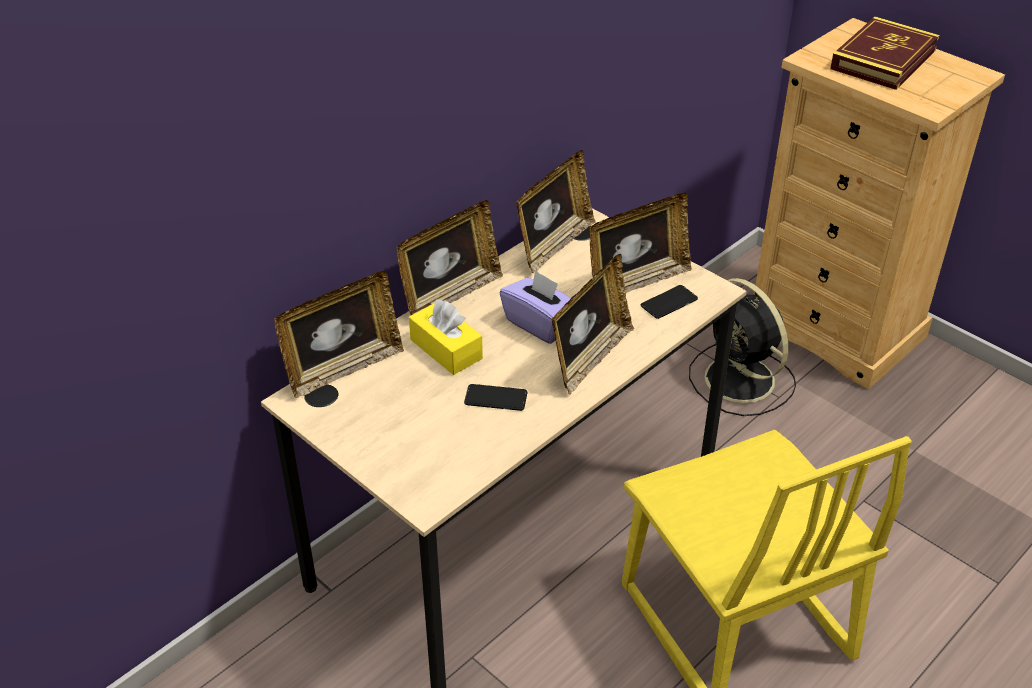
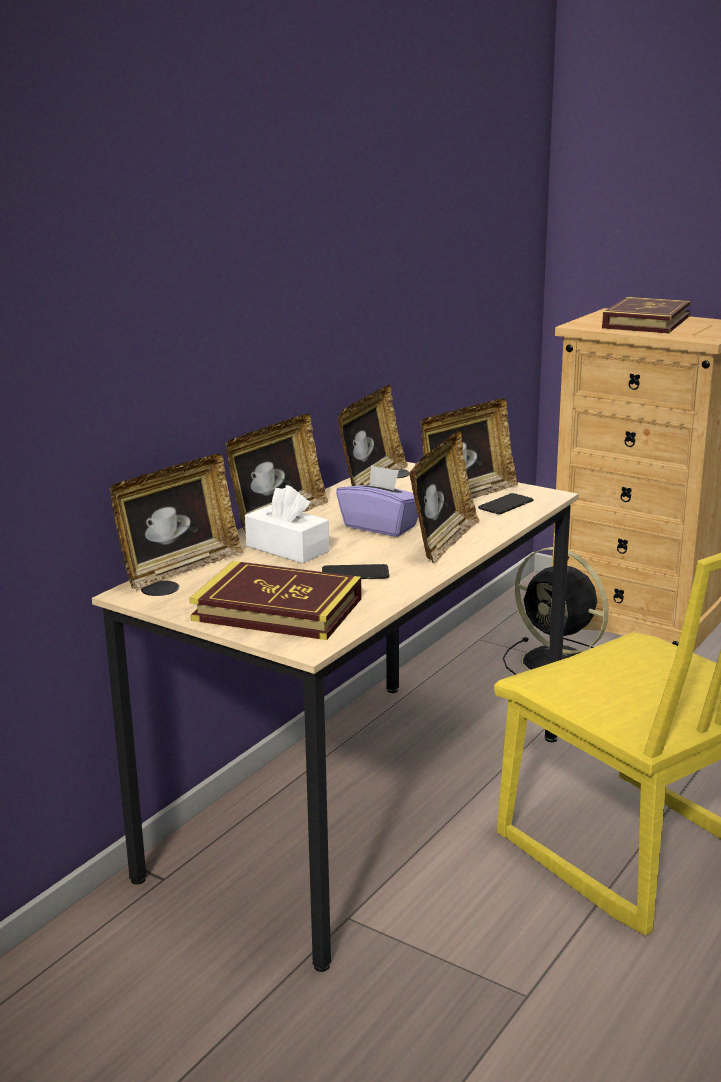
camera: 10 degrees left, 20 degrees down
(413, 444) = (277, 609): none -> book
(446, 349) = (287, 549): yellow tissue box -> white tissue box

